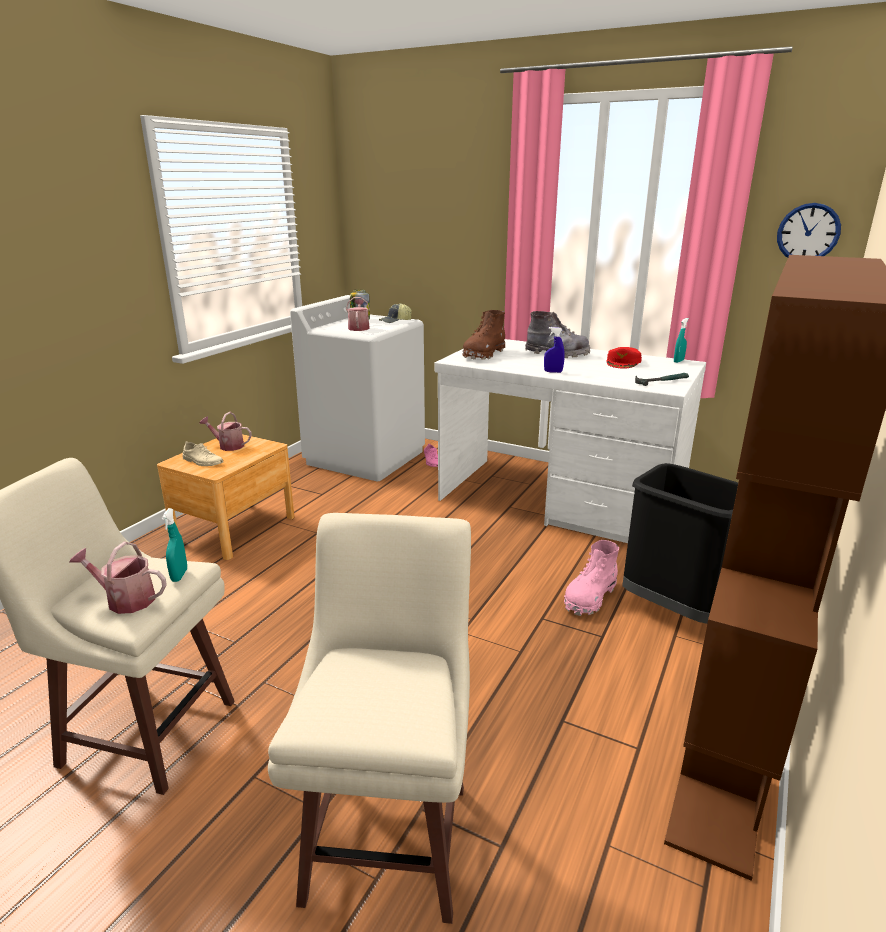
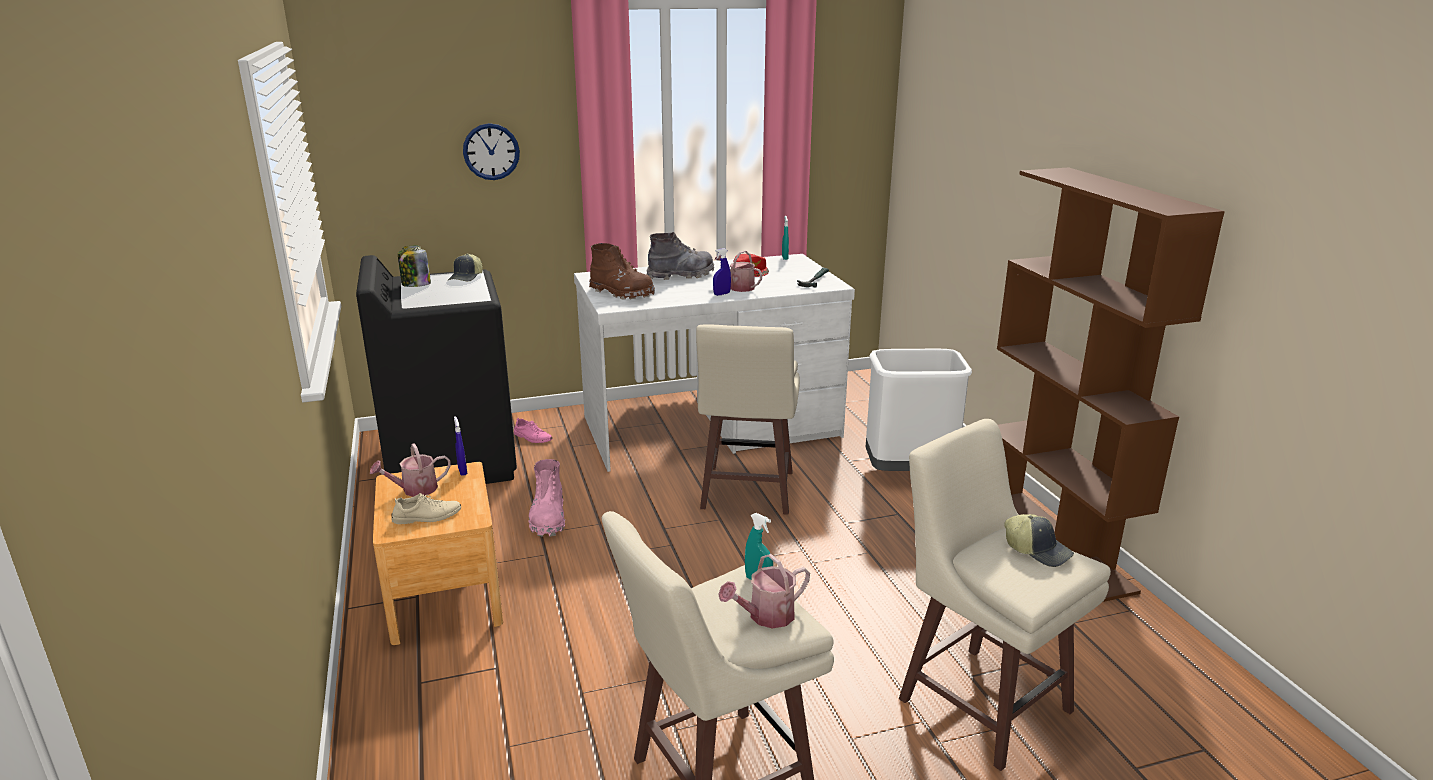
camera: 45 degrees left, 0 degrees up
(268, 445) = (462, 471): none -> blue spray bottle
(359, 328) = (448, 295): watering can -> watering can (738, 287)
(366, 457) = (450, 461): white washing machine -> black washing machine
(407, 692) = (1038, 550): none -> cap
(483, 354) = (621, 293): brown boot -> brown boot turned 45 degrees counterclockwise
(505, 556) = (746, 492): none -> beige stool
(590, 597) = (850, 492): pink boot -> pink boot (548, 518)
(673, 609) = (908, 473): black trash can -> white trash can
(808, 233) = (854, 126): wall clock -> wall clock (491, 151)

